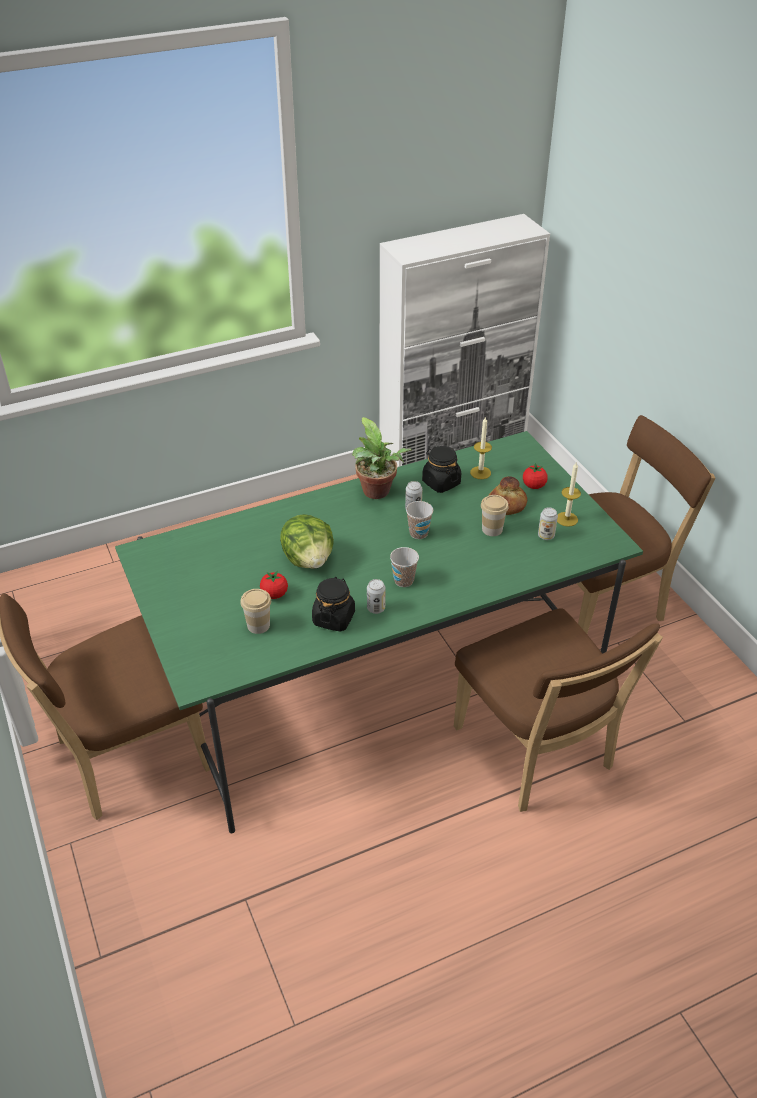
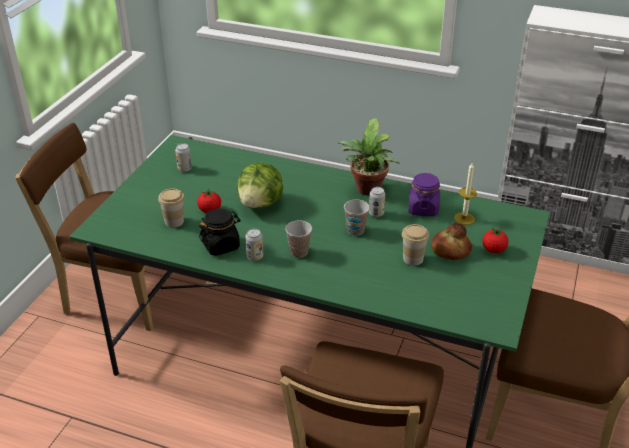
camera: 45 degrees right, 5 degrees down
(441, 482) = (423, 208): black jar -> purple jar
(546, 536) = (448, 288): can -> can (184, 169)
(567, 519) = (485, 287): candle -> none

